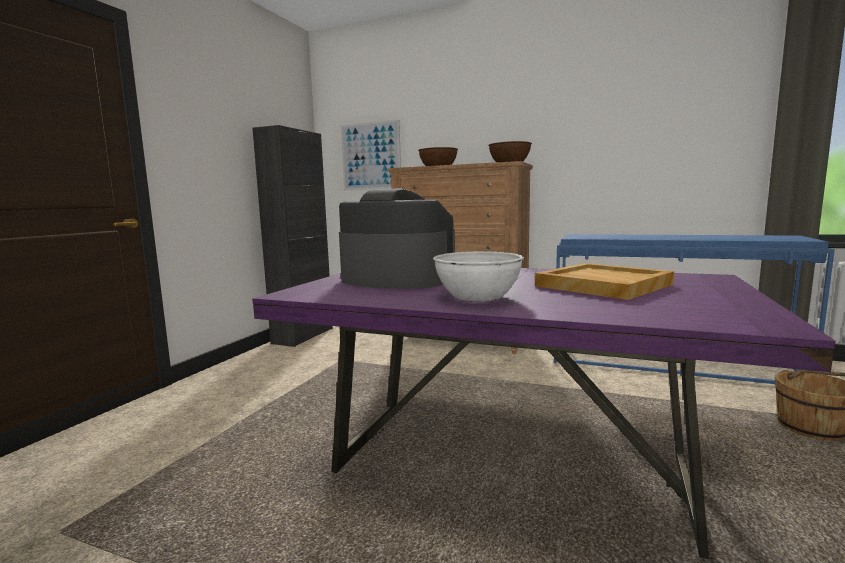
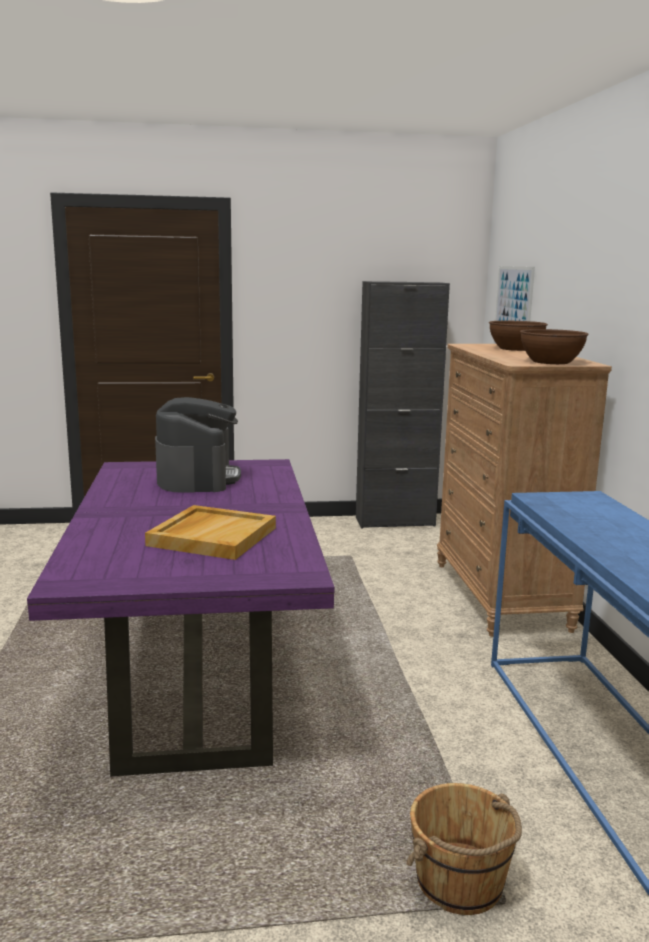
camera: 60 degrees right, 5 degrees up
(478, 296) = (136, 506): white bowl -> none

